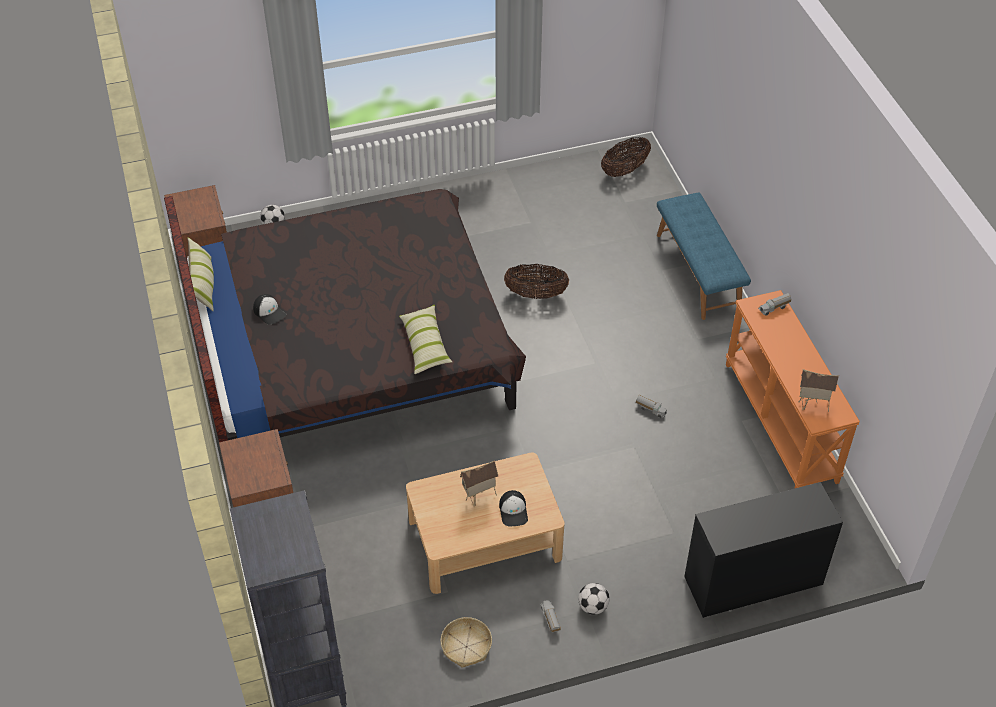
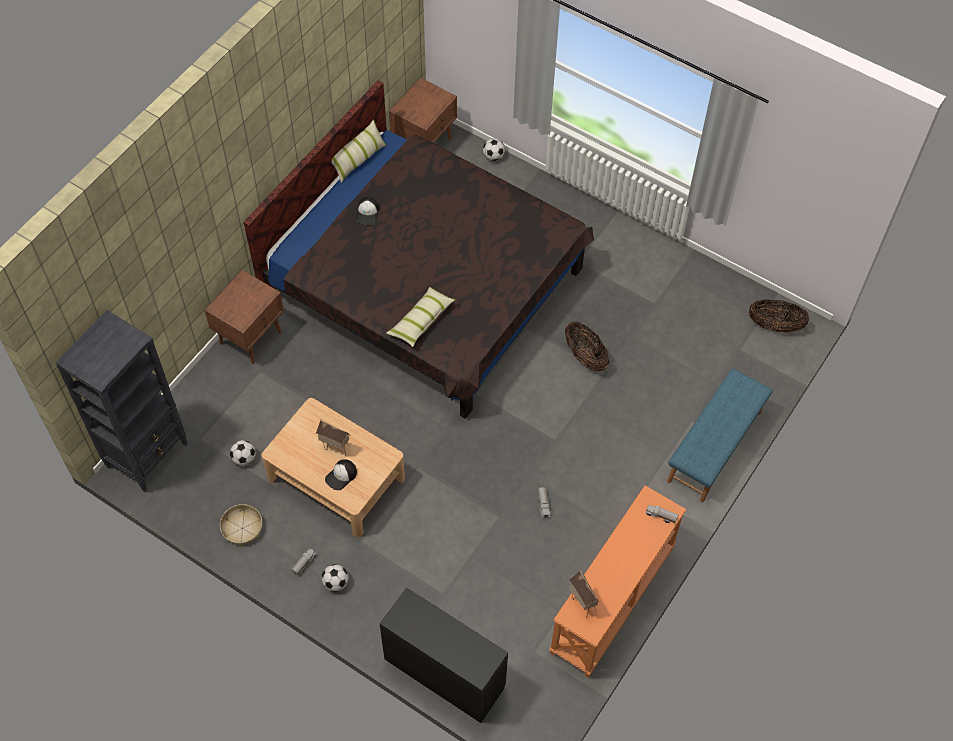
camera: 50 degrees right, 10 degrees up
(392, 598) = (244, 459): none -> football

